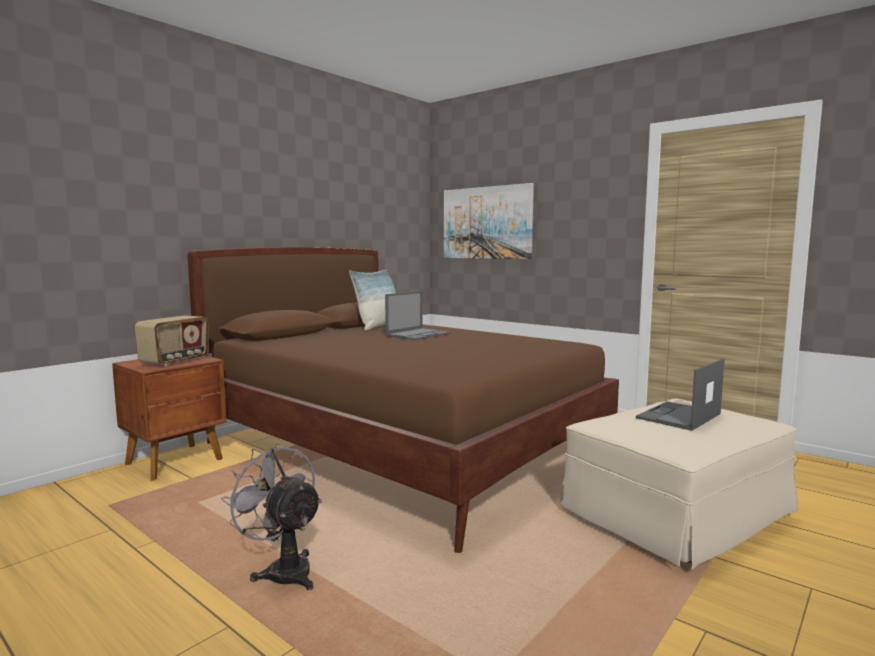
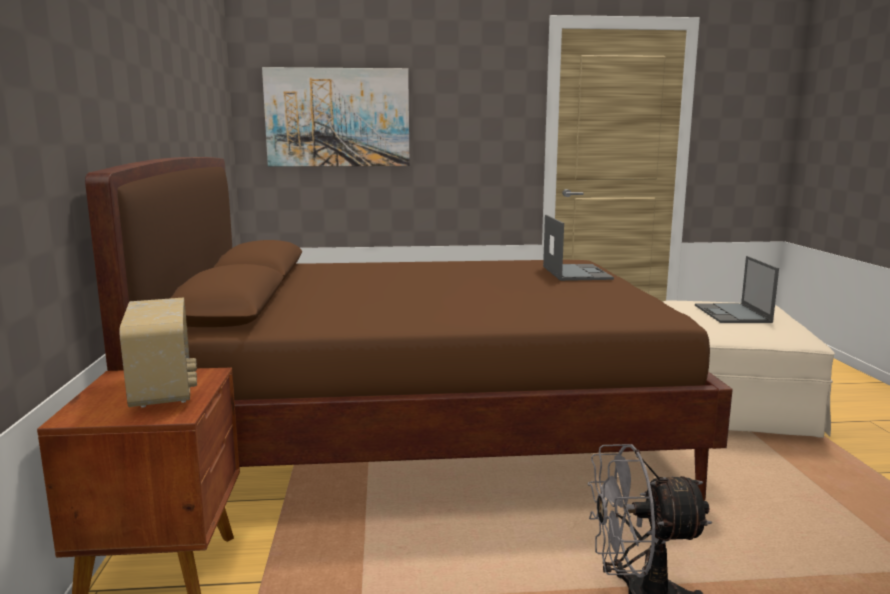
camera: 45 degrees left, 5 degrees up
(378, 326) = (307, 274): pillow -> none
(418, 334) = (409, 276): laptop -> laptop (575, 273)

